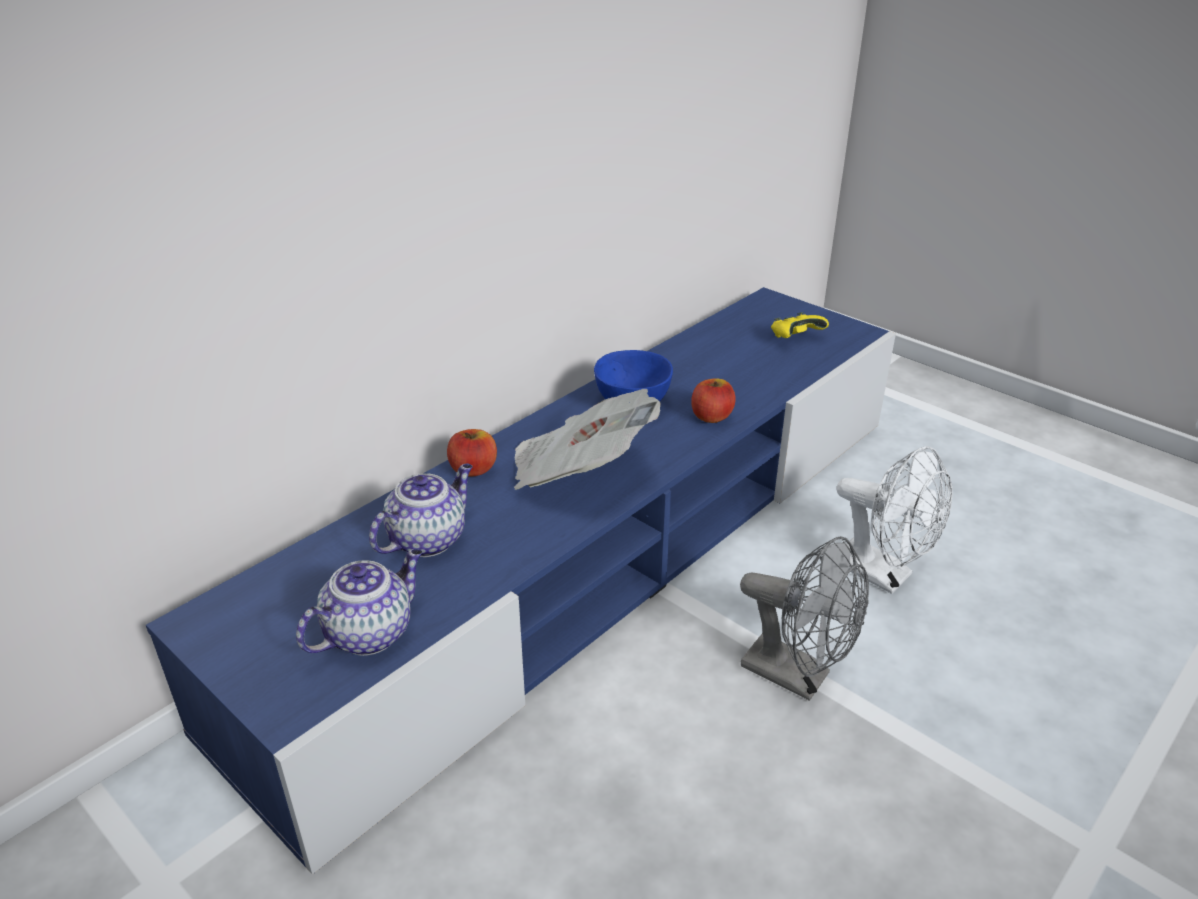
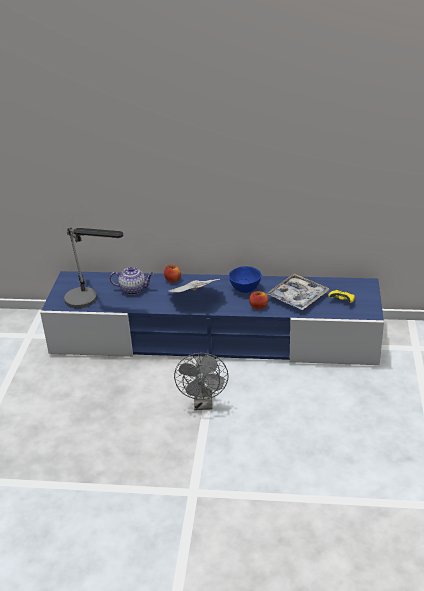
camera: 55 degrees right, 0 degrees up
(370, 632) = (89, 301): teapot -> table lamp
(730, 368) = (297, 297): none -> tray
(882, 574) = (280, 403): white fan -> none

